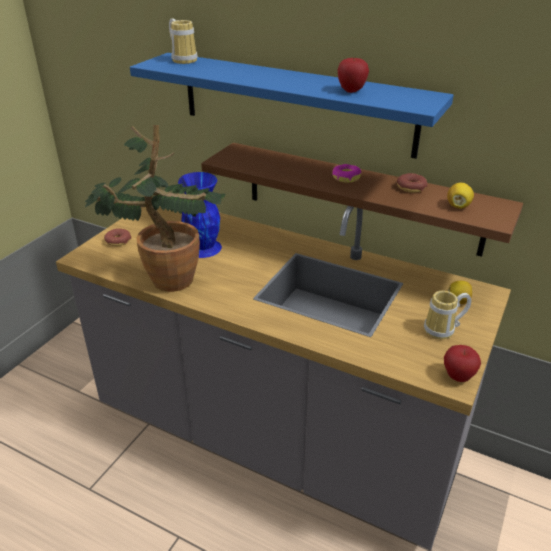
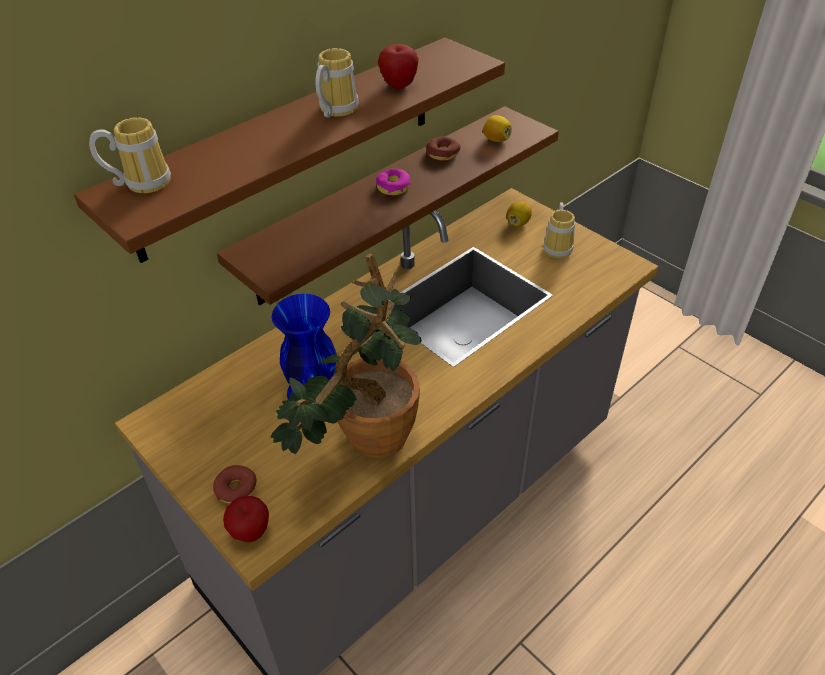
camera: 70 degrees left, 10 degrees up
(295, 103) = (291, 146): blue shelf -> brown shelf
(297, 81) = (334, 110): none -> mug
(458, 377) = (623, 260): apple -> apple (251, 532)

